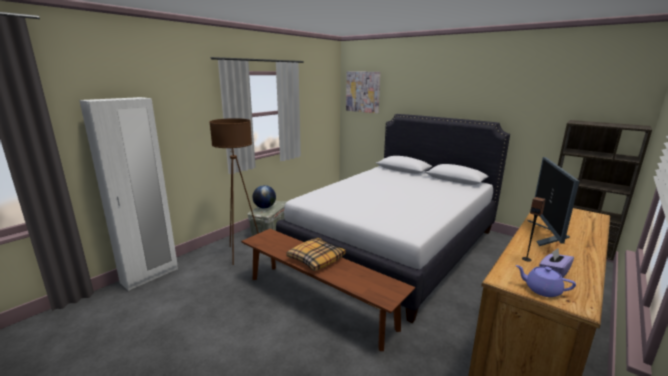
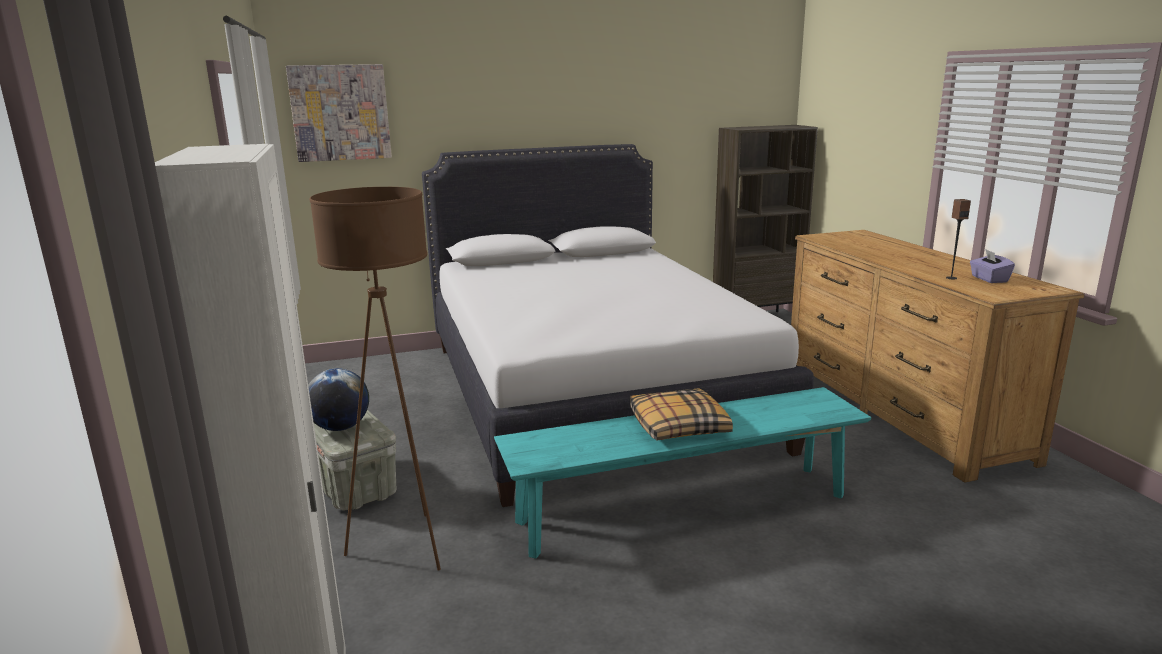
camera: 55 degrees left, 0 degrees up
(318, 302) = (683, 509): brown bench -> turquoise bench
(541, 290) = (1020, 291): purple teapot -> none
(547, 235) = (897, 257): monitor -> none

